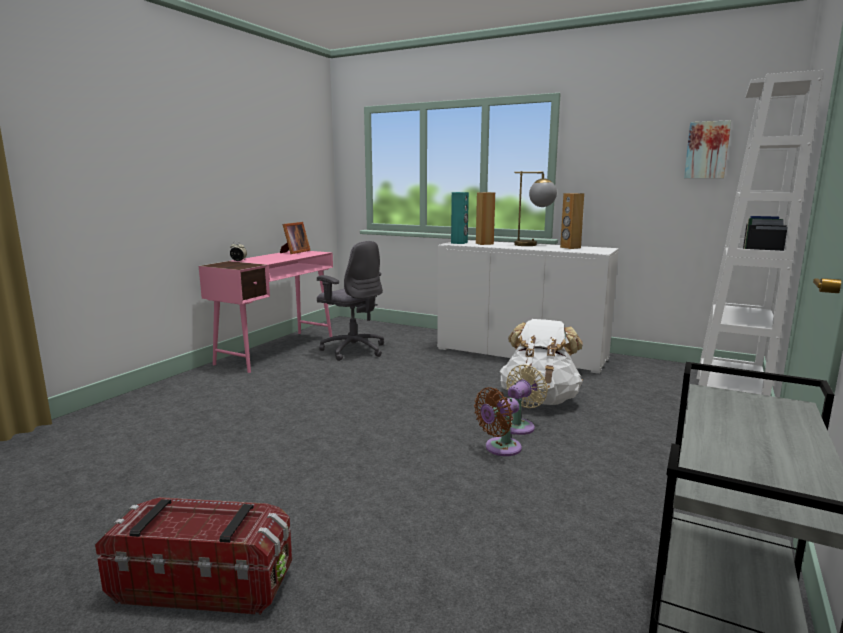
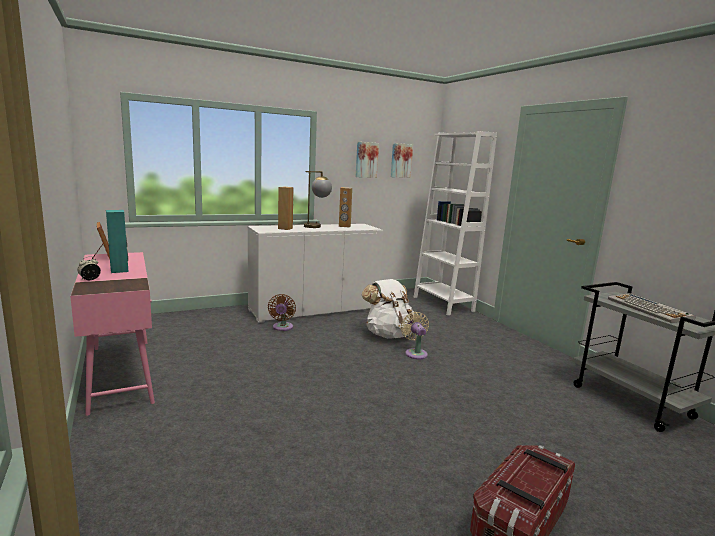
camera: 55 degrees left, 0 degrees up
(353, 350) = (196, 346): grey office chair -> none
(459, 243) = (265, 229): turquoise speaker -> turquoise speaker (119, 270)
(500, 448) = (436, 369): brown fan -> brown fan (282, 328)
(638, 153) = (366, 160): none -> picture
(749, 437) = (649, 309): none -> keyboard

